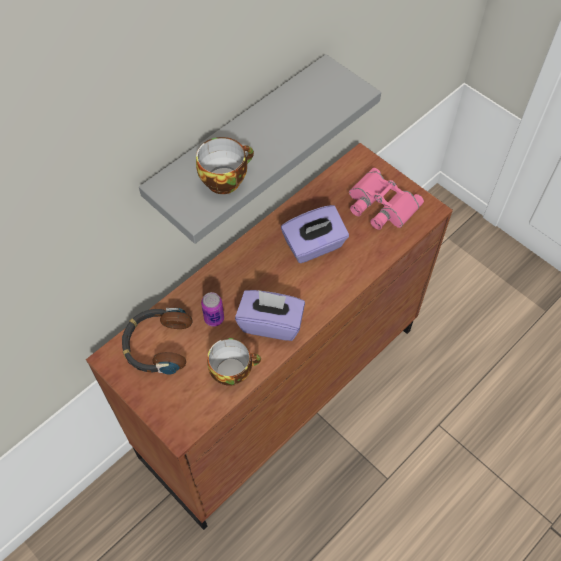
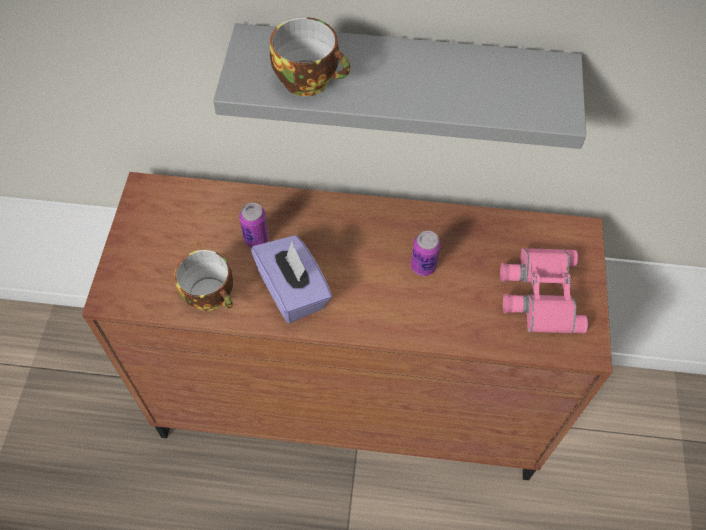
camera: 50 degrees right, 0 degrees up
(157, 344) = (189, 213): headphones -> none
(314, 246) = (423, 266): purple tissue box -> can

